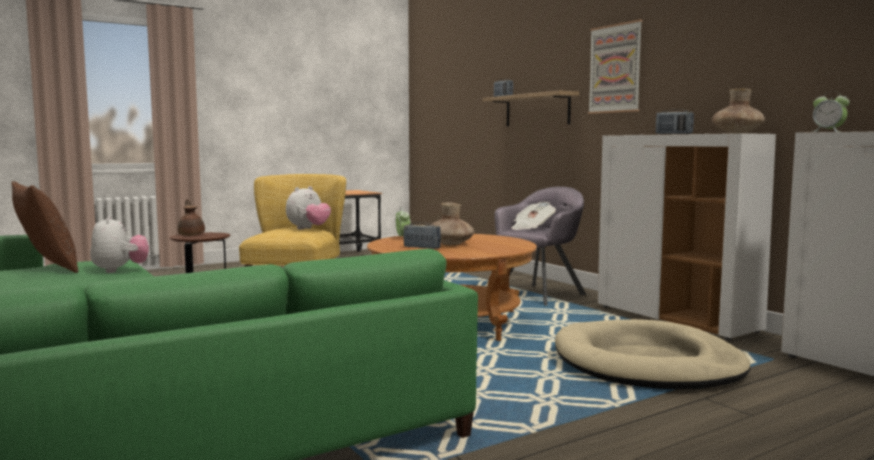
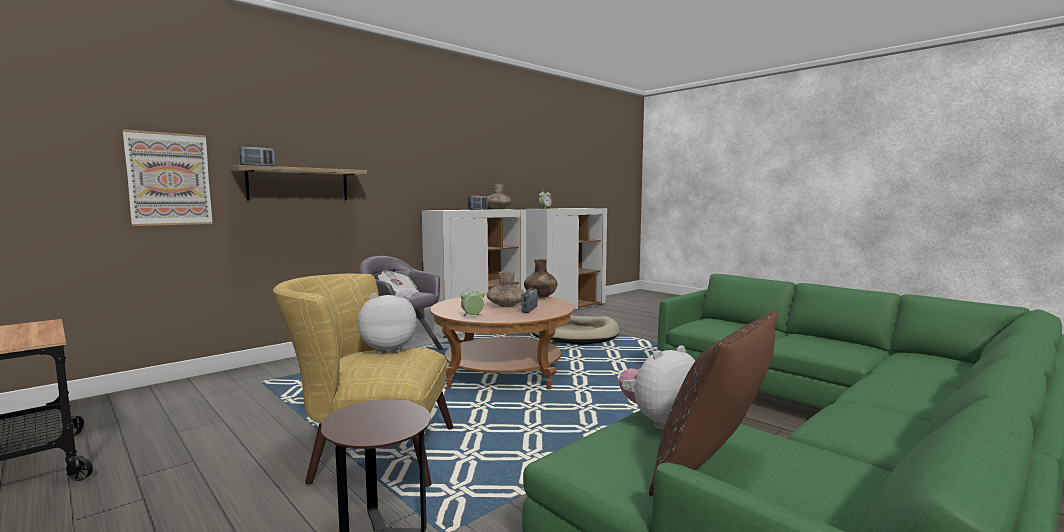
camera: 100 degrees left, 0 degrees up
(191, 234) = (365, 428): brown teapot -> none
(308, 229) = (388, 349): plush toy -> plush toy turned 45 degrees counterclockwise
(499, 252) = (540, 297): none -> brown vase
(615, 69) = (393, 157): picture -> picture (169, 179)

